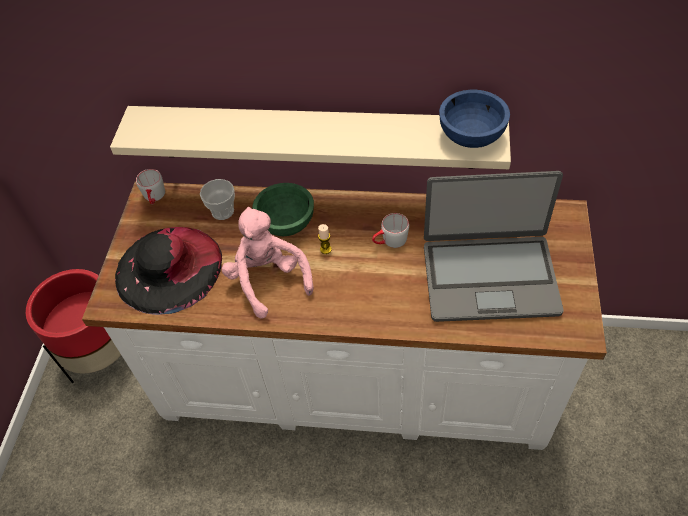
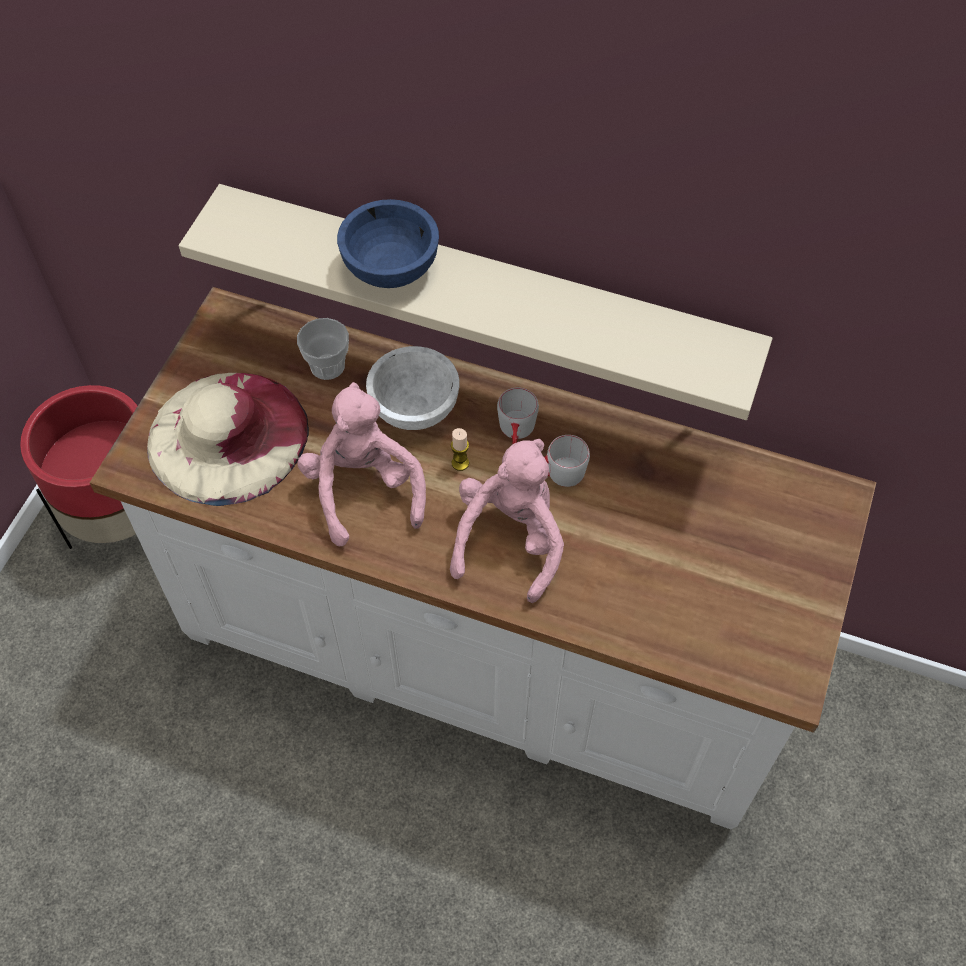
camera: 10 degrees right, 5 degrees up
(154, 197) = (235, 320): grey mug -> grey mug (516, 432)
(168, 268) = (227, 436): black hat -> beige hat
(286, 223) = (414, 408): green bowl -> white bowl
(372, 287) = (510, 539): none -> pink plush toy
(472, 136) = (706, 355): blue bowl -> blue bowl (391, 267)
(489, 277) = (686, 567): laptop -> none

